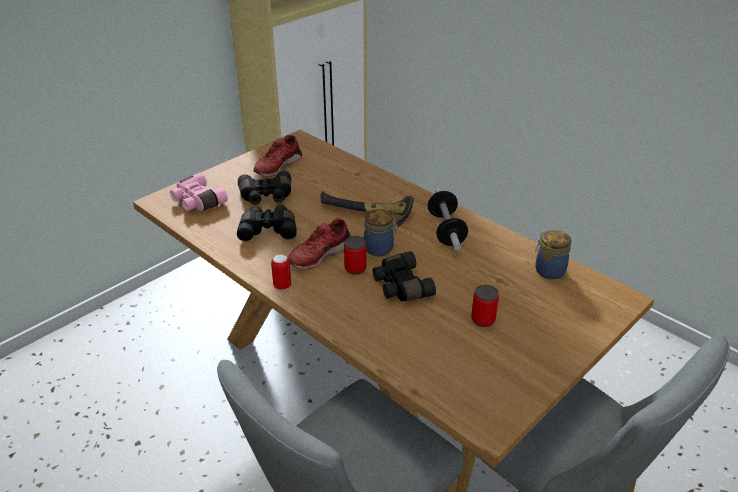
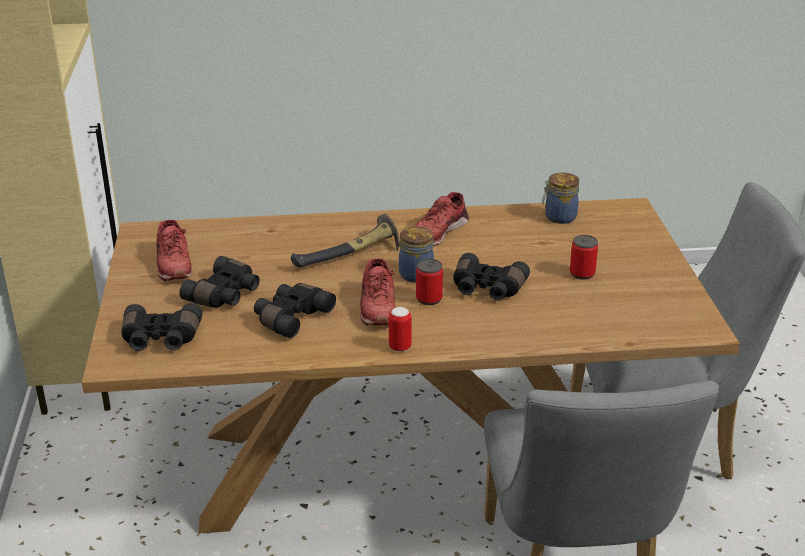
camera: 50 degrees left, 5 degrees down
(197, 201) = (160, 339): pink binoculars -> black binoculars
(446, 230) = (438, 231): dumbbell -> red shoe

